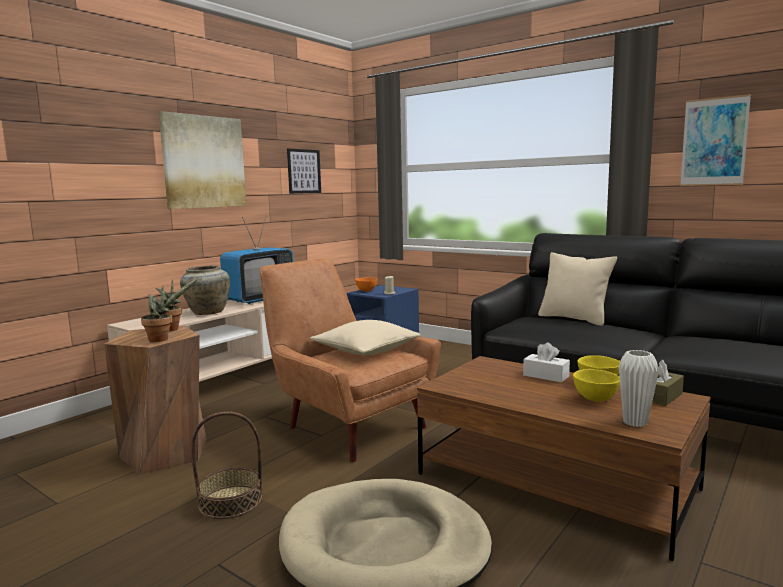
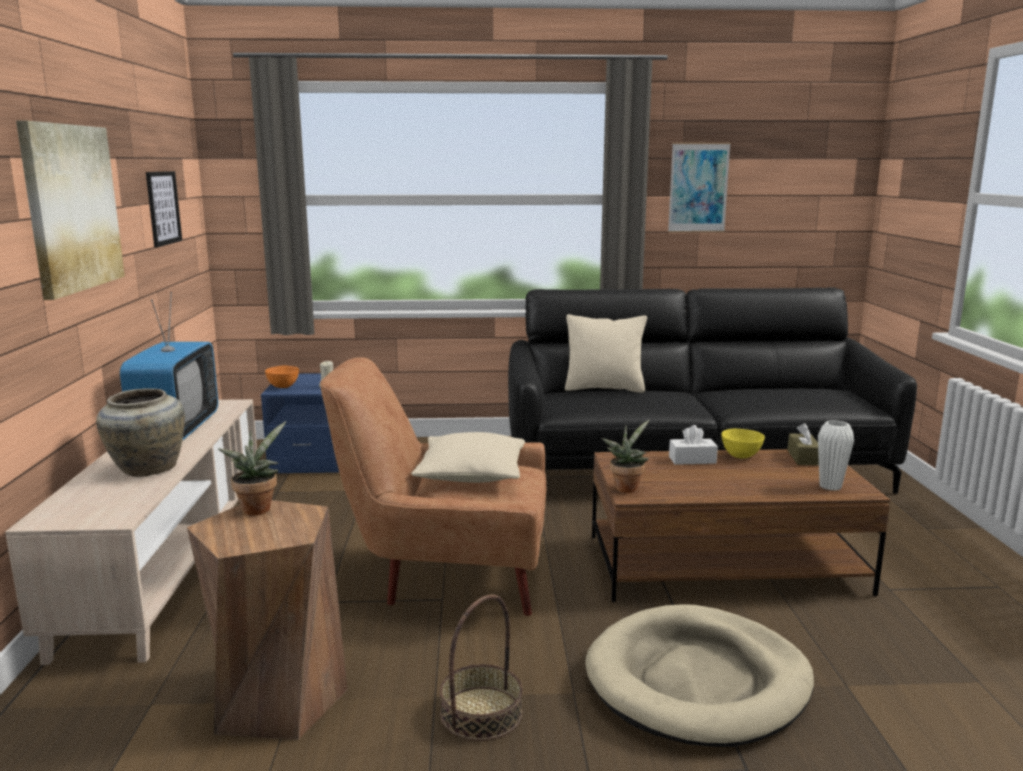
camera: 40 degrees left, 5 degrees up
(161, 339) = (293, 526): potted plant -> potted plant (626, 487)
(595, 398) = (768, 472): yellow bowl -> none

